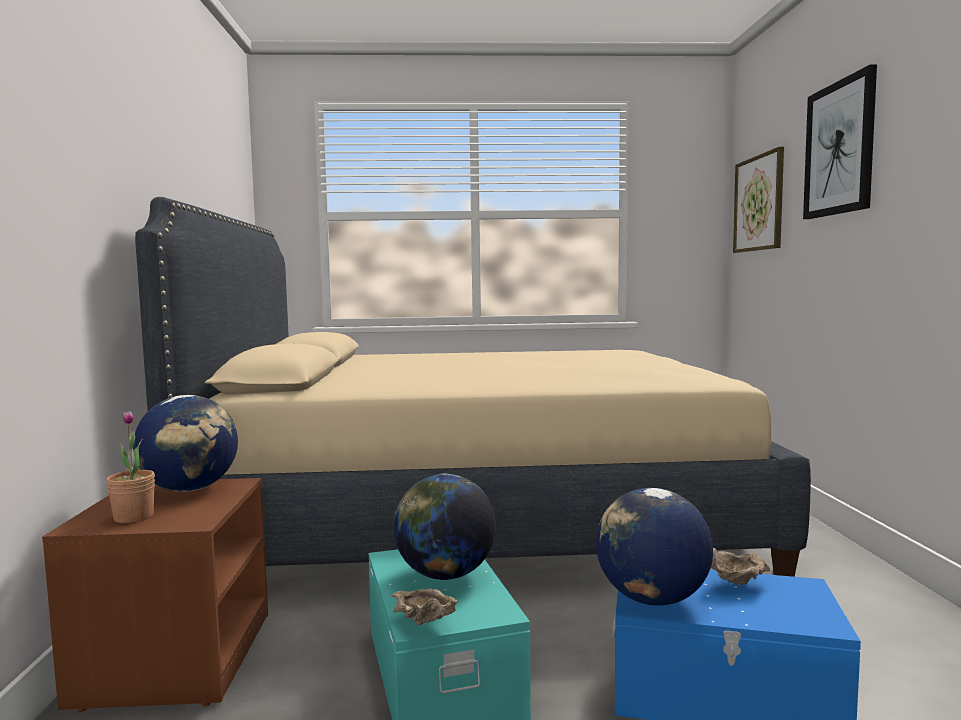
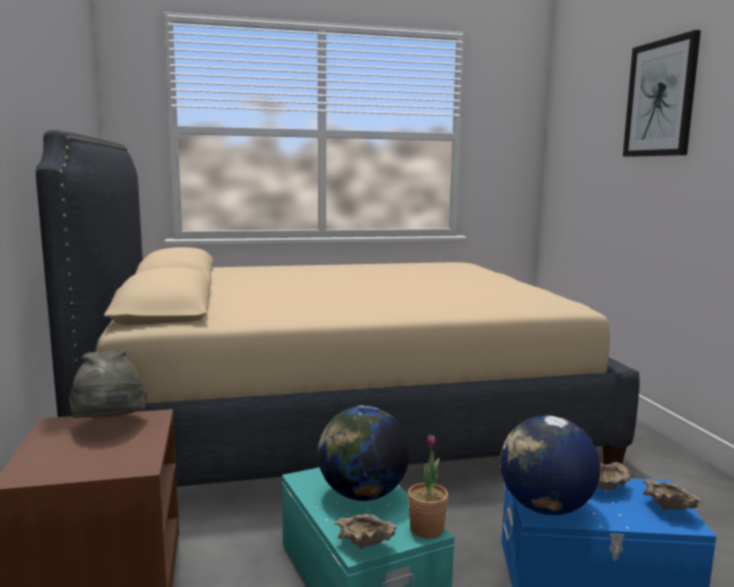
camera: 10 degrees left, 5 degrees up
(133, 517) = (72, 462): potted plant -> potted plant (426, 529)
(190, 489) = (109, 425): globe -> grey hat
(759, 203) = (578, 135): picture -> none
(807, 609) = (668, 510): none -> beige bowl

